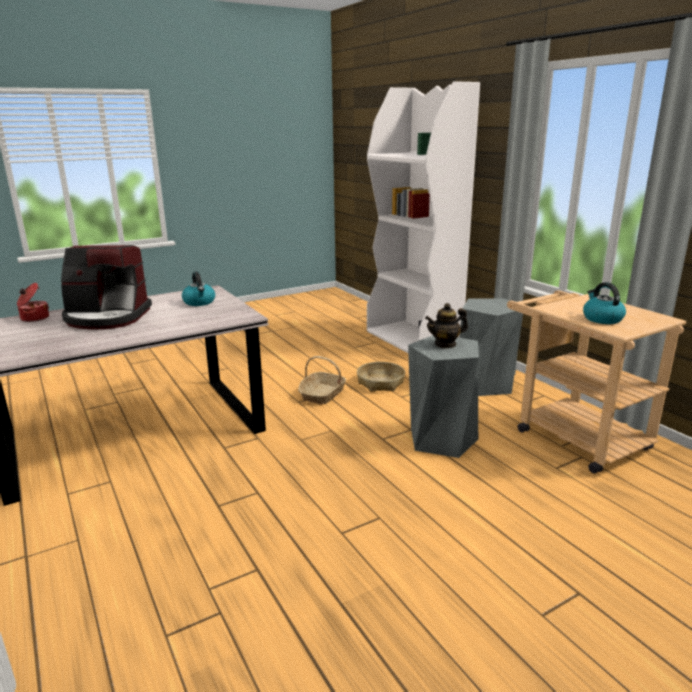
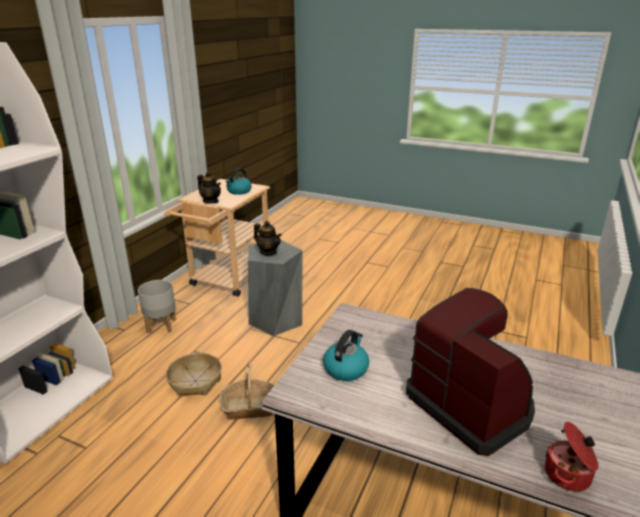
camera: 125 degrees left, 5 degrees up
(485, 384) = (161, 325): grey stool -> grey planter
(562, 301) = (211, 201): none -> teapot

